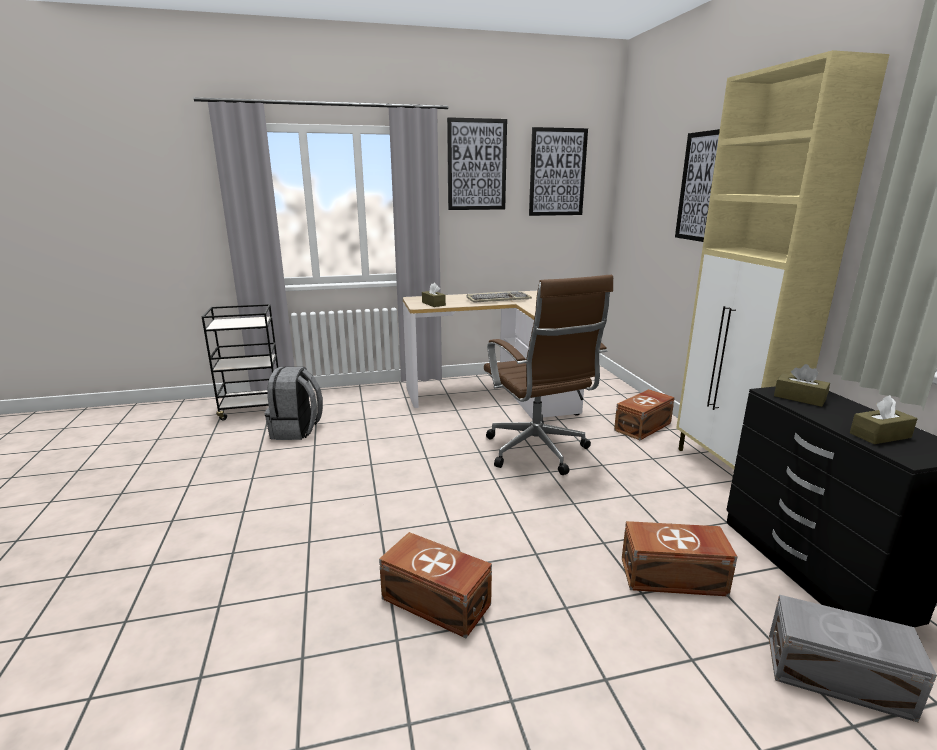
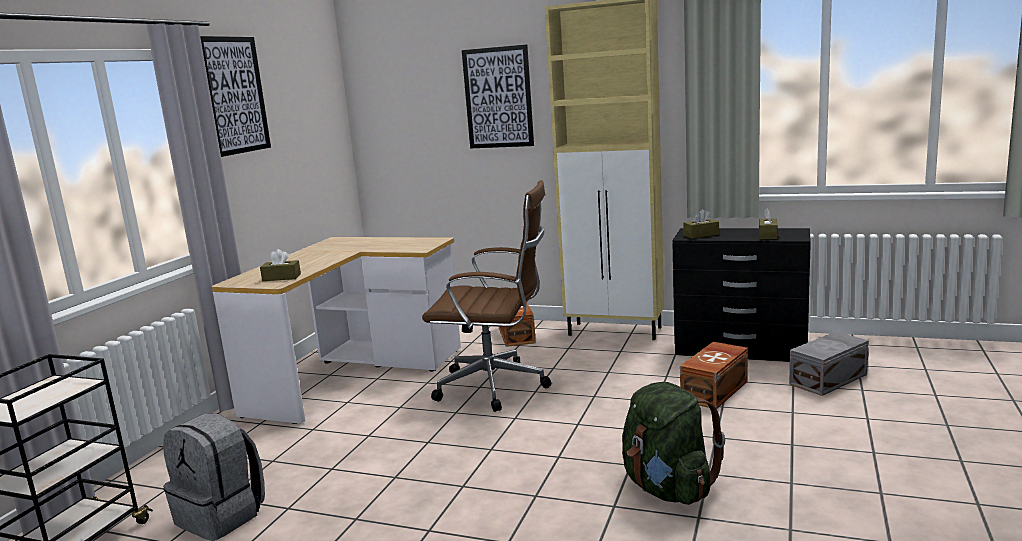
camera: 55 degrees left, 5 degrees down
(436, 603) = (668, 489): brown storage box -> green backpack
(498, 299) = (328, 254): keyboard -> none
(557, 172) = (303, 97): picture -> none

